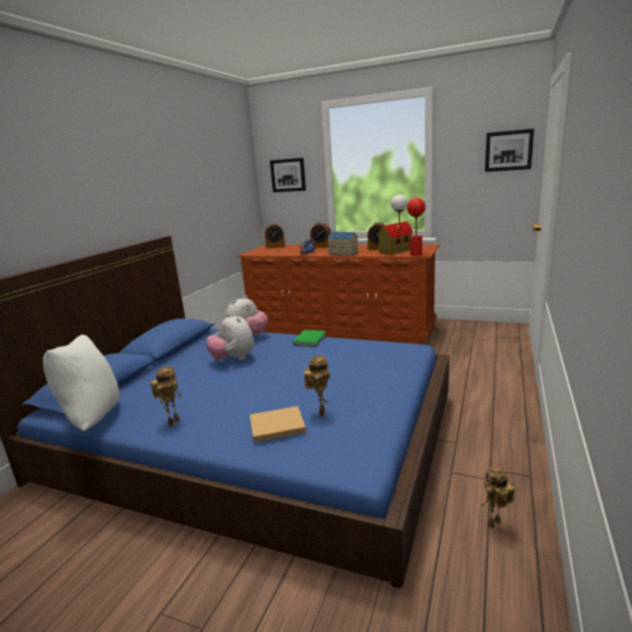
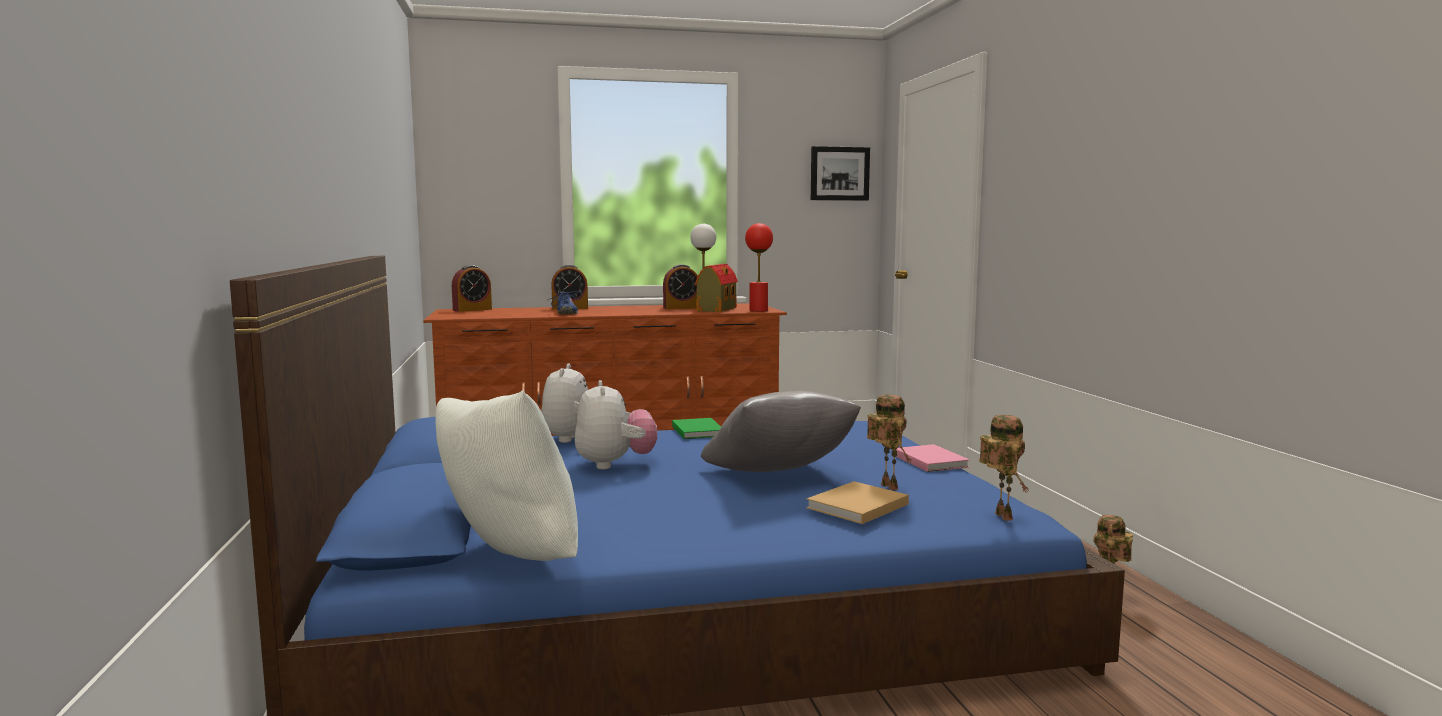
camera: 35 degrees left, 10 degrees down
(173, 422) = (680, 535): toy robot -> toy robot (1000, 516)
(233, 359) = (615, 464): plush toy -> plush toy turned 120 degrees counterclockwise
(287, 387) = (779, 476): none -> grey pillow
(288, 175) = (485, 183): picture -> none
(342, 253) = (635, 312): toy house -> none
(394, 393) = (930, 461): none -> pink book

